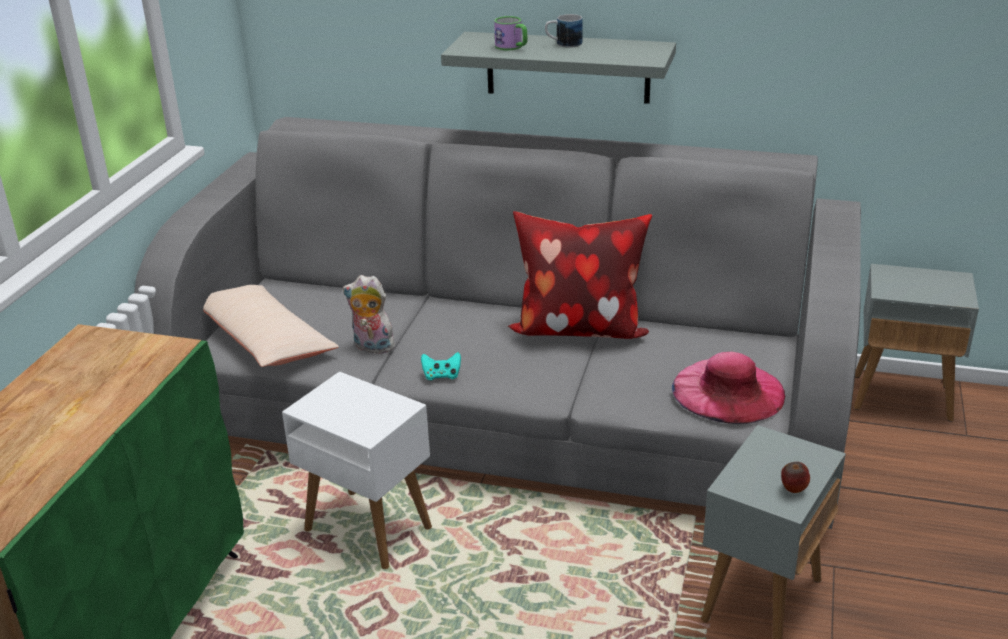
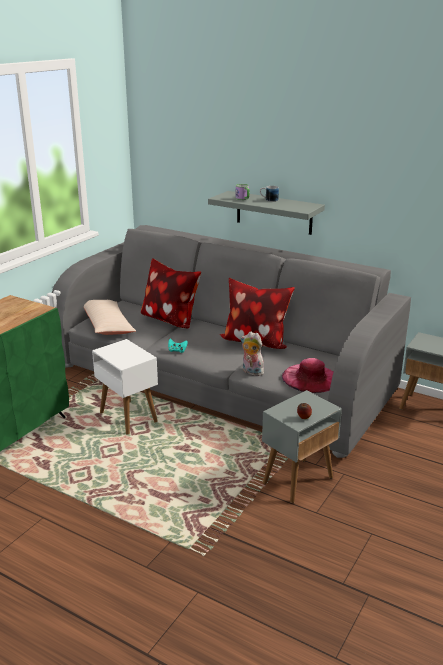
camera: 15 degrees right, 5 degrees down
(371, 347) = (153, 335): plush toy -> plush toy (251, 372)
(386, 307) = (170, 319): none -> pillow

